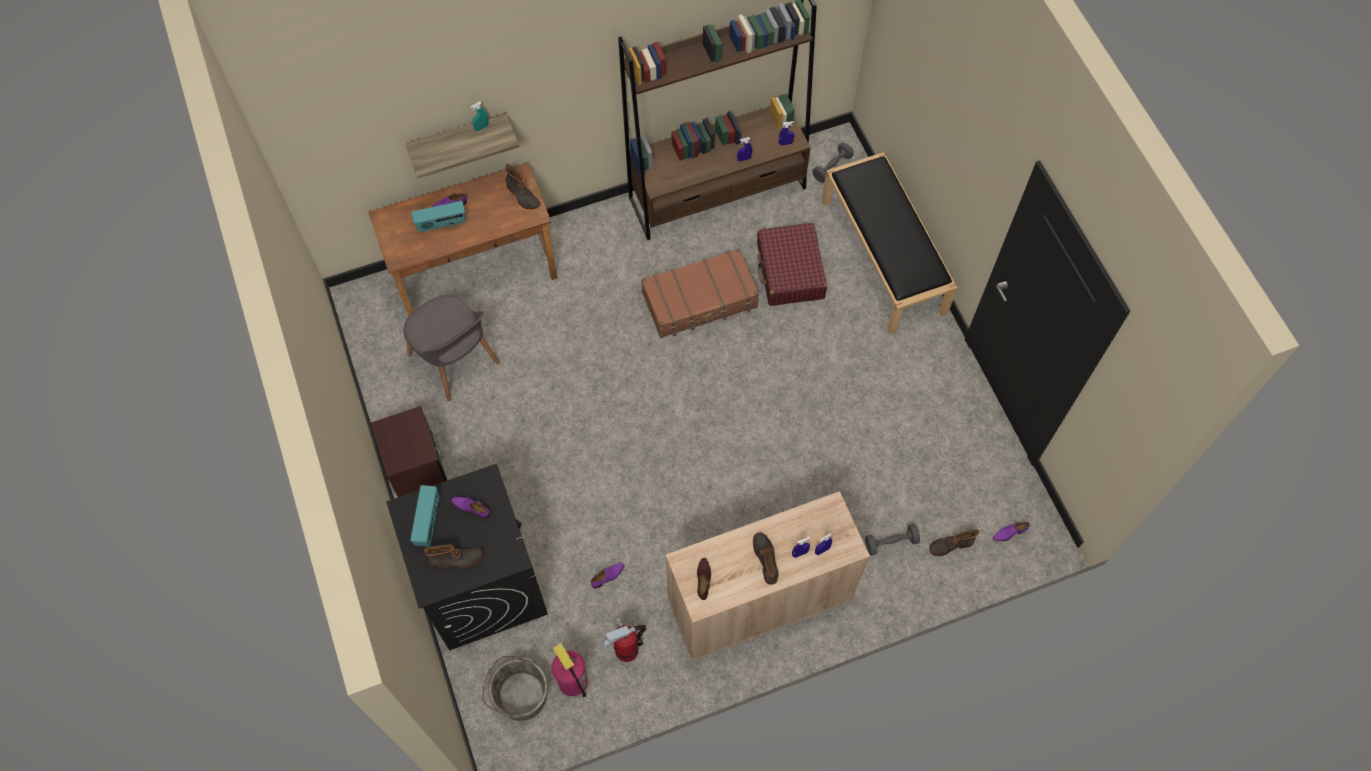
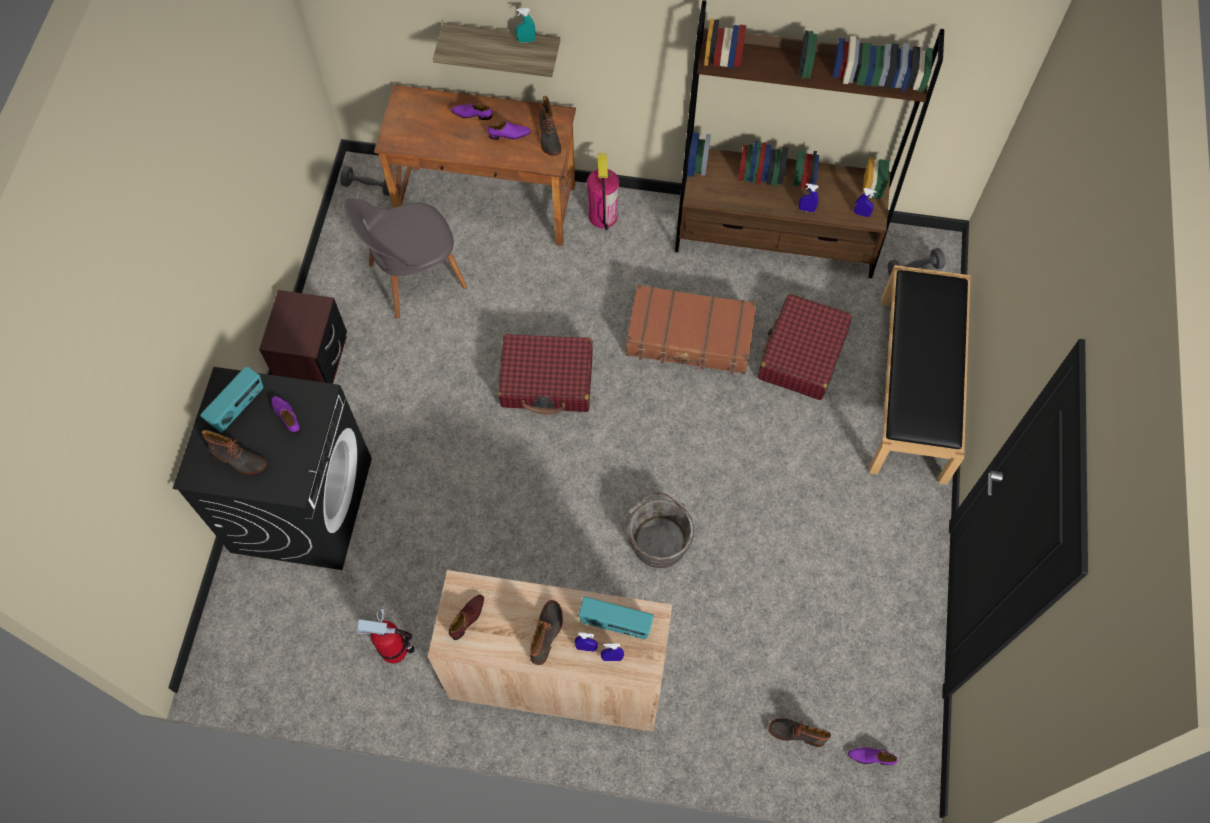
camera: 30 degrees right, 0 degrees up
(441, 224) = (453, 128): radio -> radio (615, 624)
(455, 361) = (414, 277): grey chair -> grey chair turned 75 degrees clockwise
(518, 694) = (264, 633): grey bucket -> grey bucket (657, 539)
(572, 681) = (323, 650): fire extinguisher -> fire extinguisher (602, 216)
(608, 576) = (423, 565): purple shoe -> purple shoe (509, 135)
(613, 388) = (547, 380): none -> red suitcase
(891, 542) = (733, 694): grey dumbbell -> grey dumbbell (369, 187)

